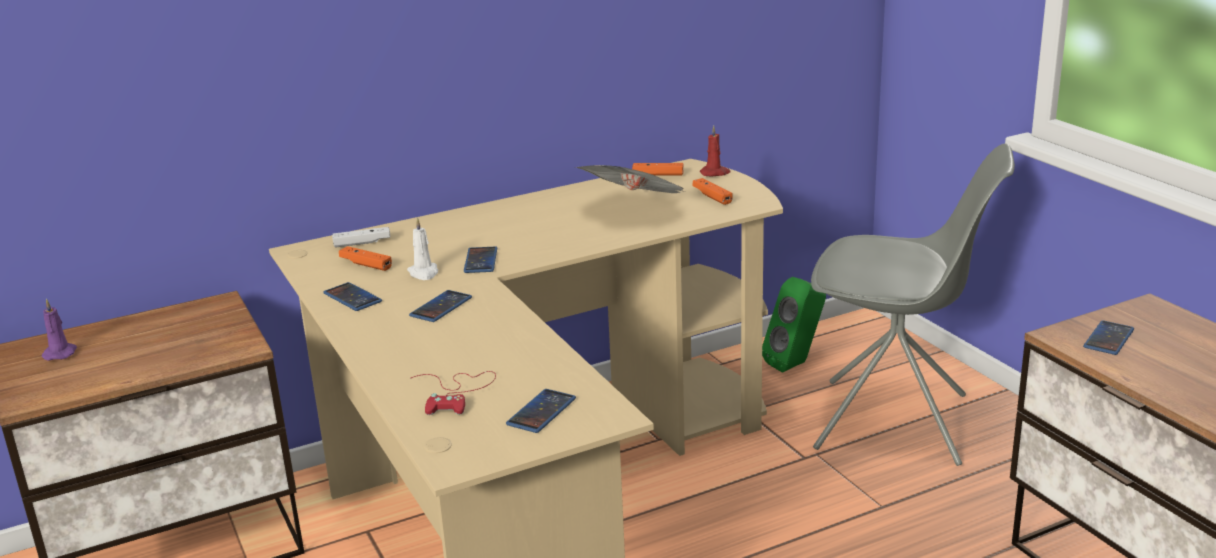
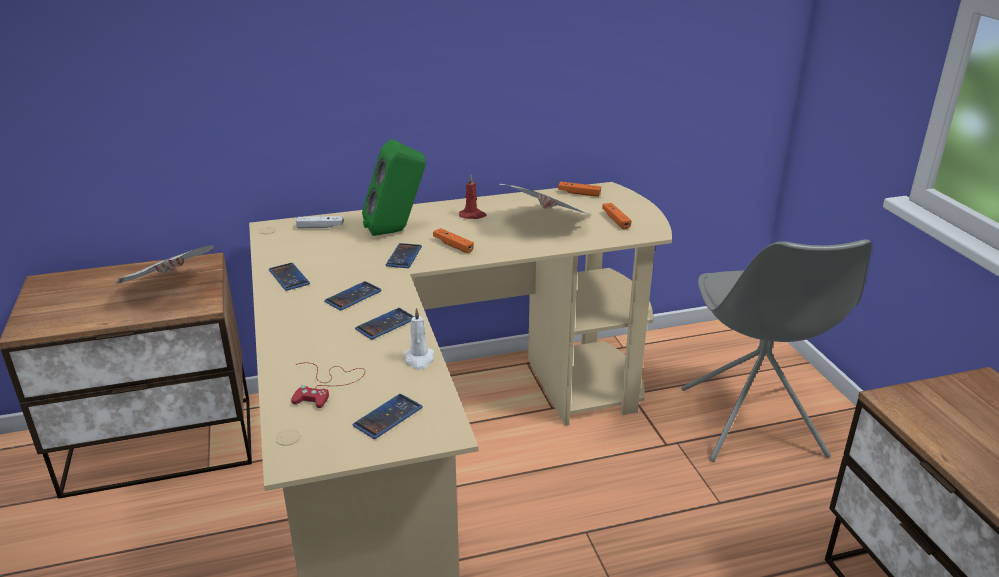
camera: 10 degrees right, 5 degrees up
(61, 353) = (71, 290): purple candle -> none
(191, 336) = (170, 288): none -> newspaper
(366, 264) = (314, 247): orange game controller -> orange game controller (453, 245)
(424, 273) = (354, 262): white candle -> white candle (419, 359)
(715, 173) = (626, 198): red candle -> red candle (472, 215)
(796, 364) = (682, 357): green speaker -> green speaker (396, 231)
(895, 423) = (751, 424): grey chair -> grey chair turned 60 degrees clockwise
(1108, 338) = (938, 411): phone -> phone (385, 324)

